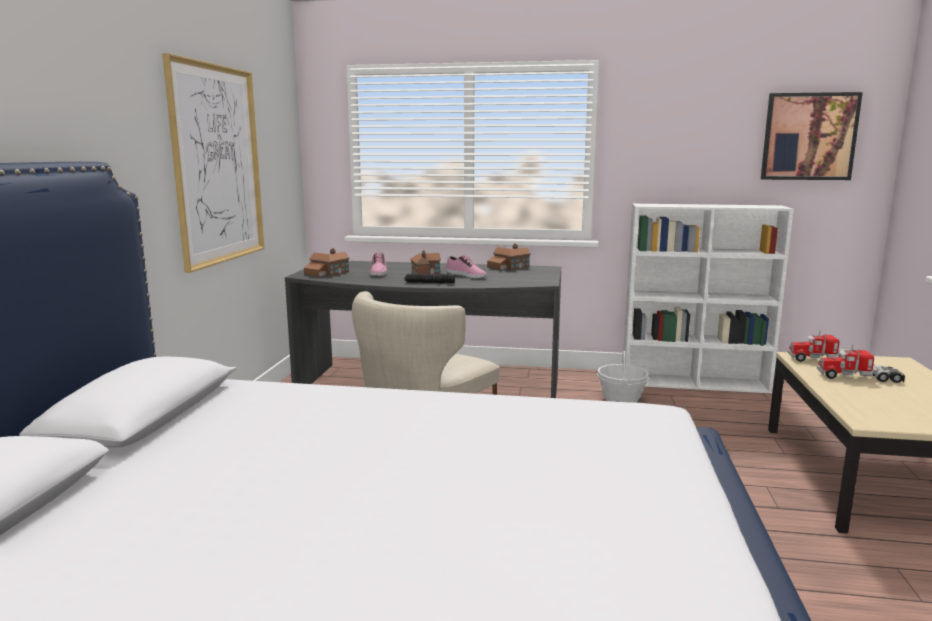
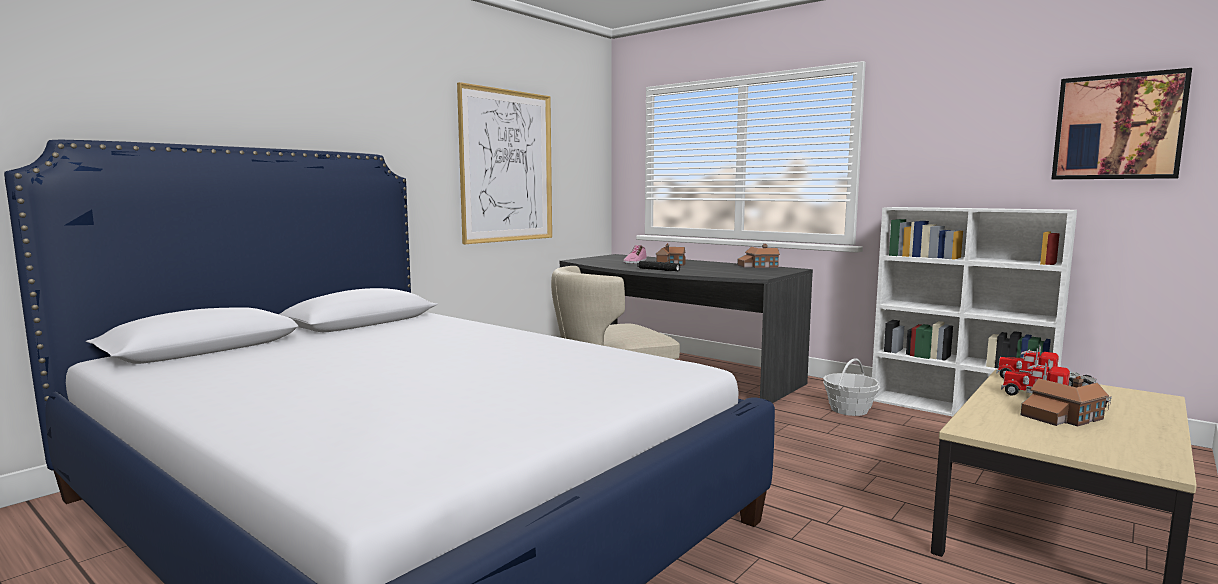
camera: 30 degrees right, 5 degrees down
(327, 273) = (594, 260): toy house -> toy house (1062, 417)
(465, 275) = (702, 268): shoe -> none

